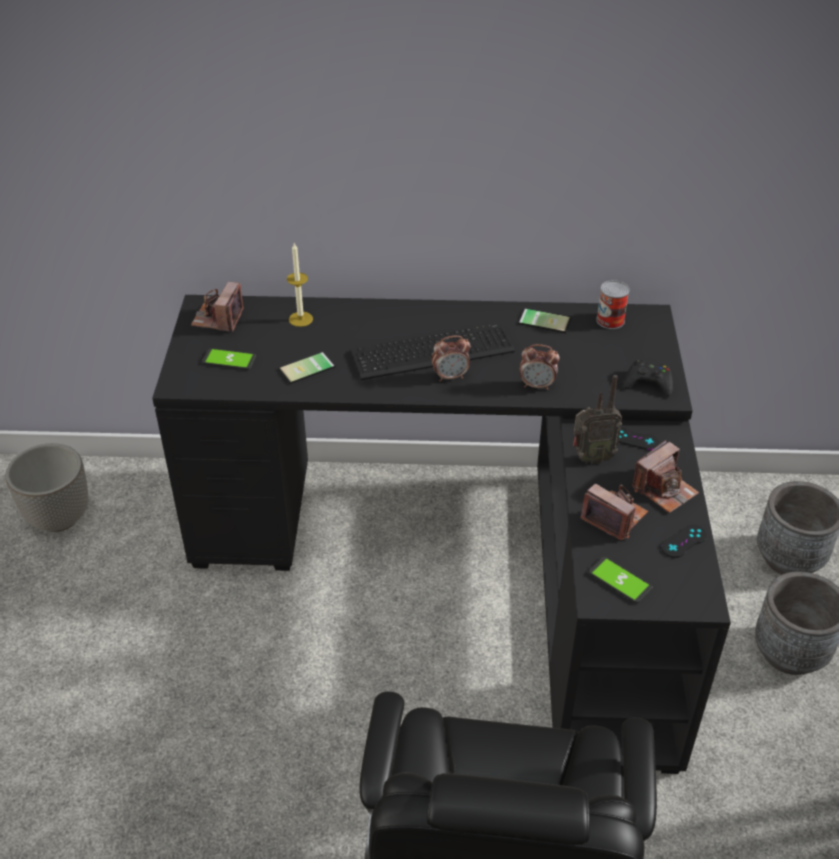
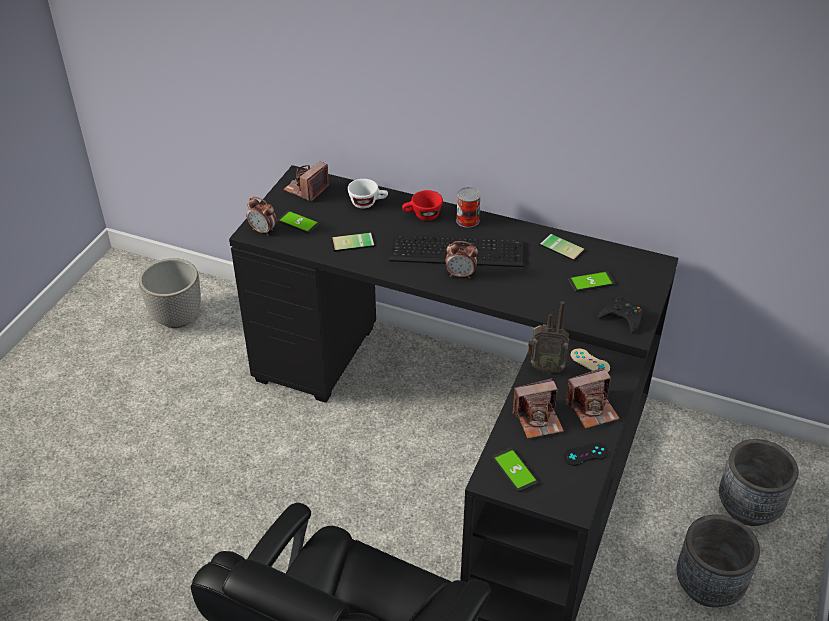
camera: 20 degrees right, 0 degrees up
(300, 319) = (368, 203): candle -> white cup
(371, 320) = (422, 216): none -> red cup
(537, 385) = (527, 298): alarm clock -> alarm clock (263, 231)
(595, 351) = (591, 282): none -> phone
(610, 320) = (618, 259): can -> can (467, 220)
(614, 517) = (538, 419): camera -> camera turned 105 degrees clockwise
(634, 439) = (590, 361): black game controller -> beige game controller

